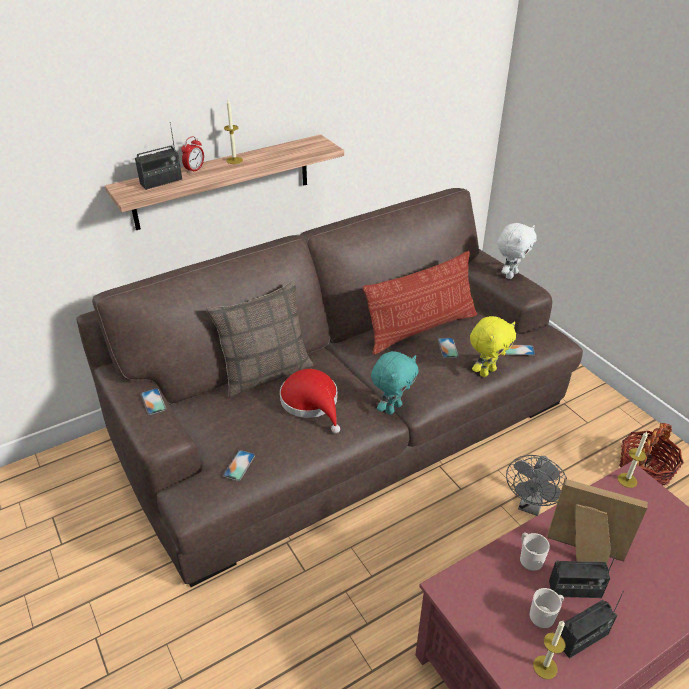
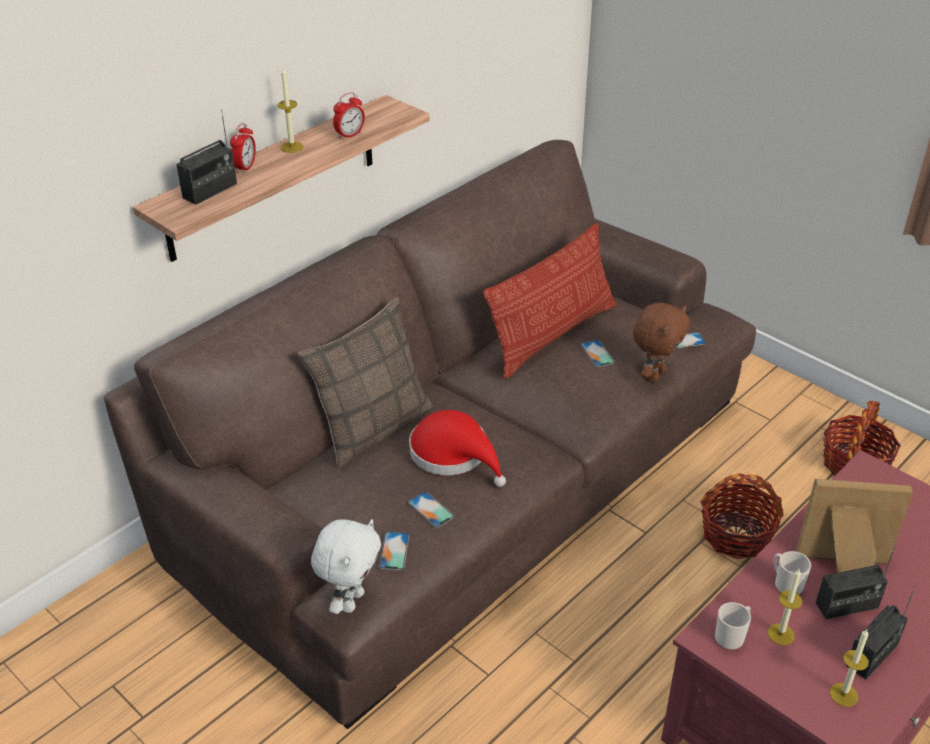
camera: 15 degrees left, 0 degrees up
(153, 401) = (251, 491): phone -> phone (431, 510)
(279, 157) = (350, 135): none -> alarm clock
(392, 408) = (555, 442): turquoise plush toy -> none
(486, 371) = (655, 375): yellow plush toy -> brown plush toy
(510, 274) = (644, 245): white plush toy -> white plush toy (351, 600)
(530, 505) = (736, 535): grey fan -> basket
(544, 616) = (824, 642): mug -> mug (731, 636)
(627, 480) = (862, 473): candle -> candle (781, 634)

